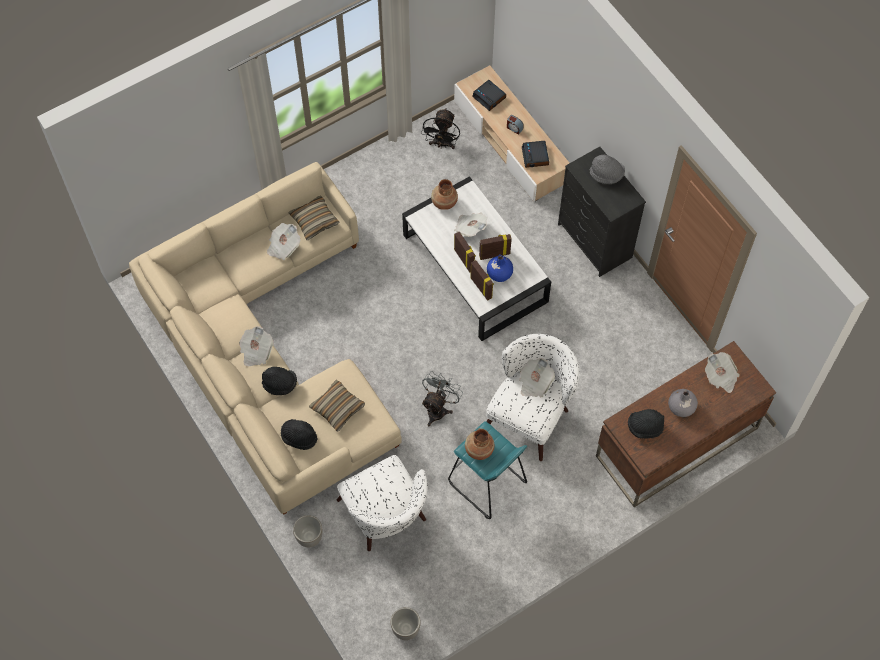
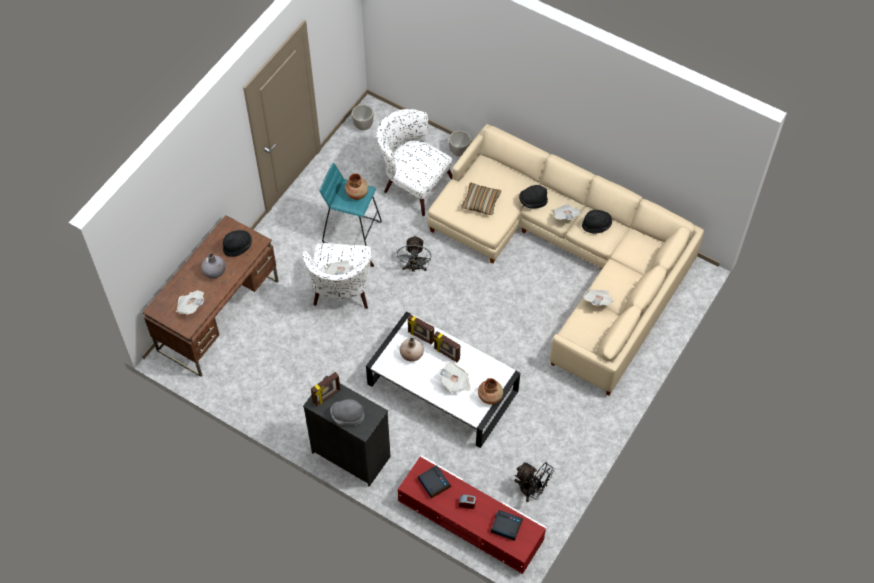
camera: 155 degrees right, 5 degrees down
(299, 437) = (496, 172): black hat -> black hat (596, 225)
(314, 221) = (587, 332): pillow -> none
(442, 144) = (531, 490): black fan -> black fan turned 135 degrees clockwise
(494, 254) = (424, 368): picture frame -> picture frame (327, 396)
(499, 273) = (412, 354): blue vase -> beige vase
(510, 142) = (470, 520): beige tv stand -> red tv stand

